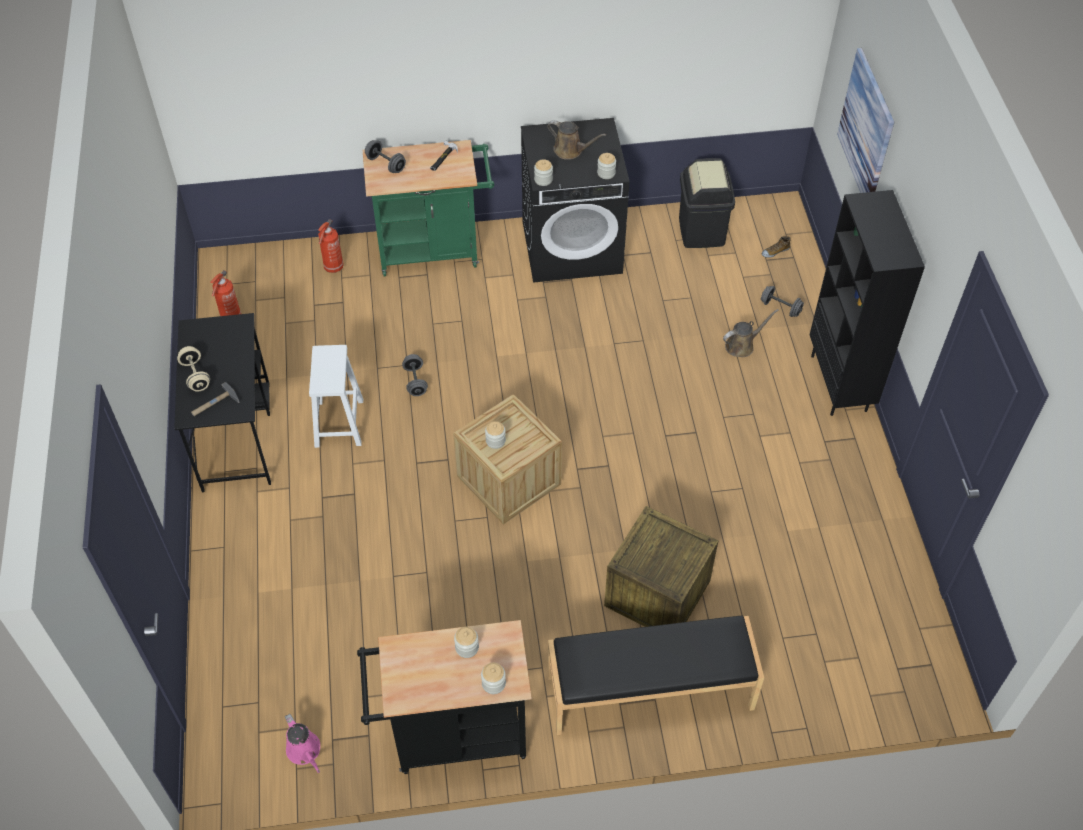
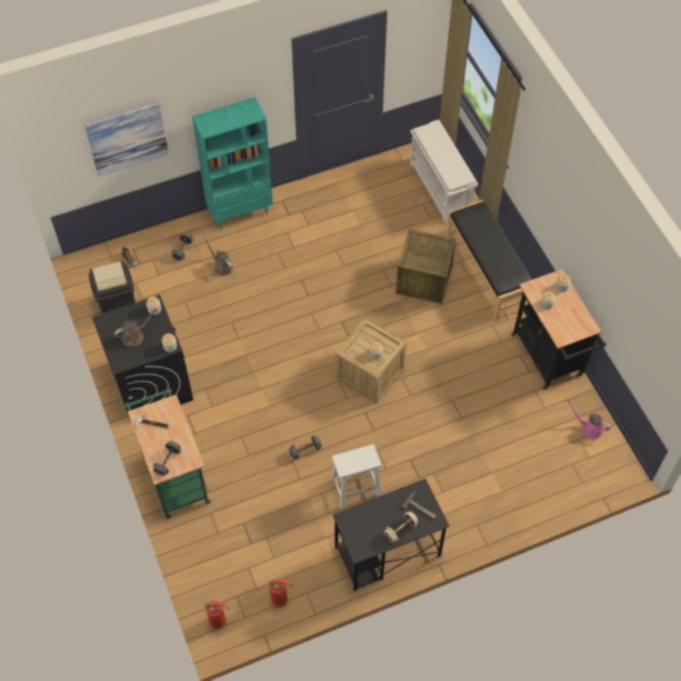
camera: 105 degrees left, 5 degrees up
(305, 751) = (590, 429): pink watering can -> pink watering can turned 105 degrees counterclockwise
(333, 268) = (209, 542): fire extinguisher -> fire extinguisher (219, 621)
(570, 150) = (134, 336): brown watering can -> brown watering can turned 45 degrees clockwise
(840, 383) = (240, 212): black bookcase -> turquoise bookcase
(846, 671) = (440, 189): none -> white shoe rack

